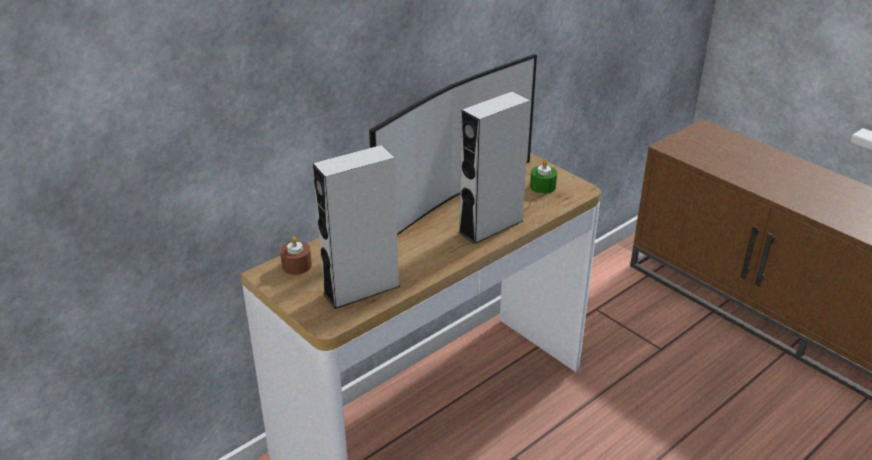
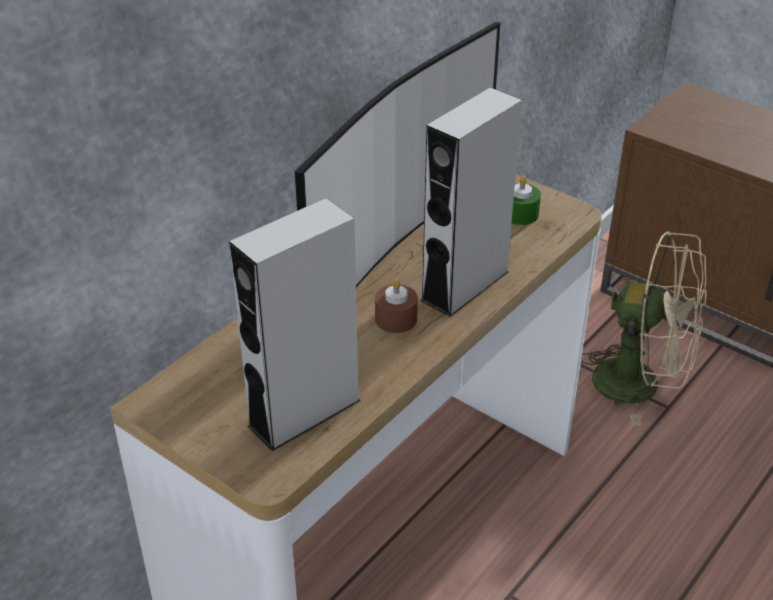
camera: 10 degrees left, 5 degrees up
(296, 265) = (194, 384): brown candle -> brown candle (396, 319)
(644, 331) = (641, 384): none -> beige fan

